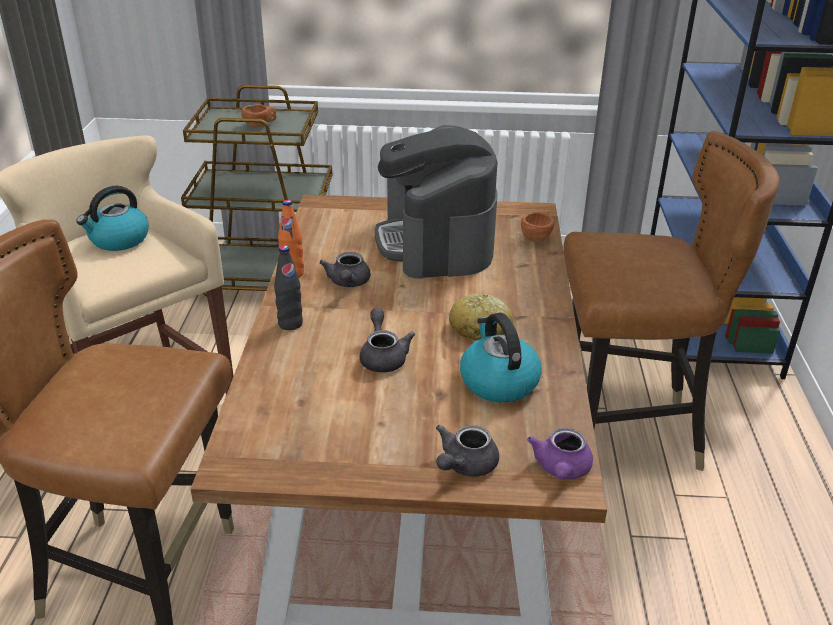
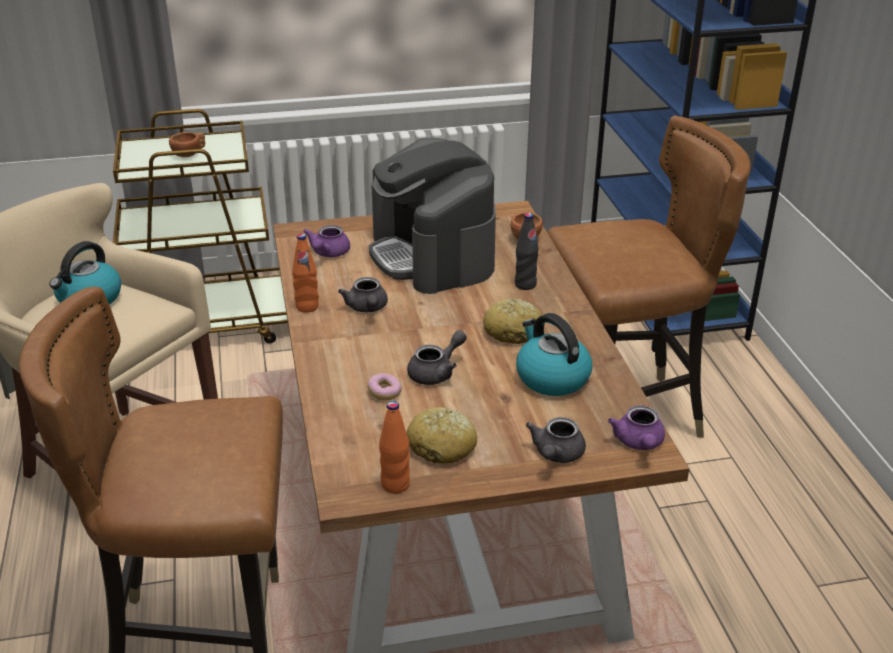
camera: 15 degrees left, 0 degrees up
(283, 466) = (395, 485): none -> orange bottle
(290, 324) = (331, 356): black bottle -> black bottle (525, 284)
(321, 369) = (384, 393): none -> donut
(338, 227) = (328, 253): none -> purple teapot
(350, 434) = (442, 446): none -> bread
(383, 356) = (436, 372): grey teapot -> grey teapot turned 75 degrees clockwise

